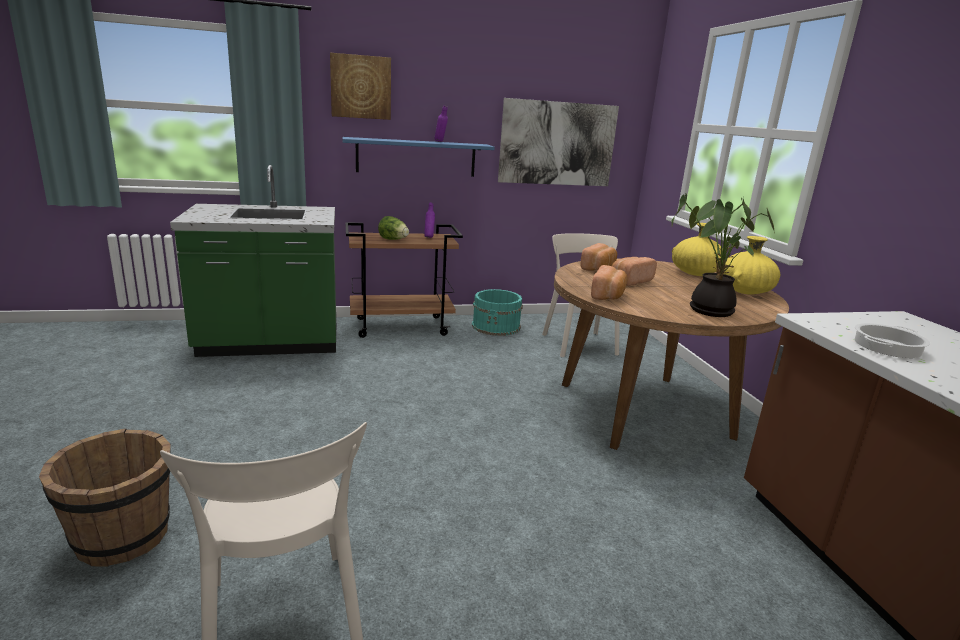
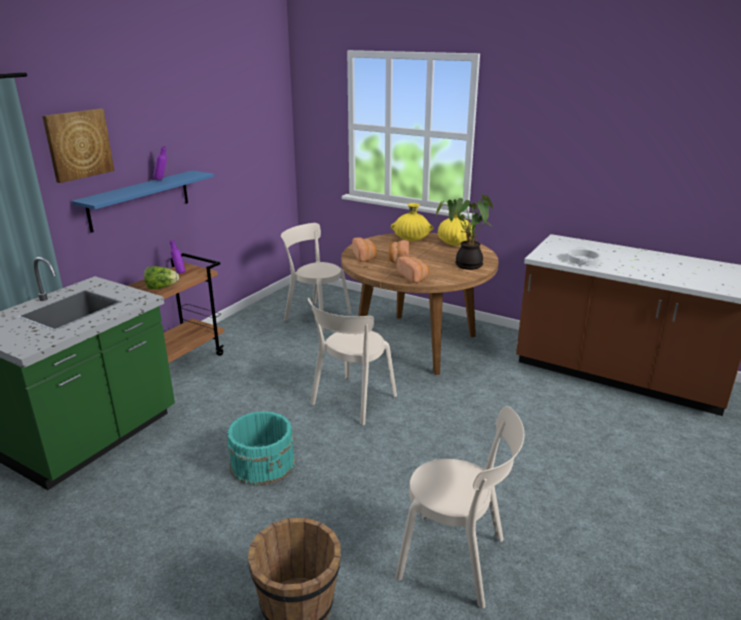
camera: 45 degrees left, 5 degrees up
(477, 421) = (351, 401): none -> beige chair
(496, 326) = (243, 328): turquoise bucket -> turquoise bucket (263, 463)
(557, 143) = (240, 154): picture -> none

